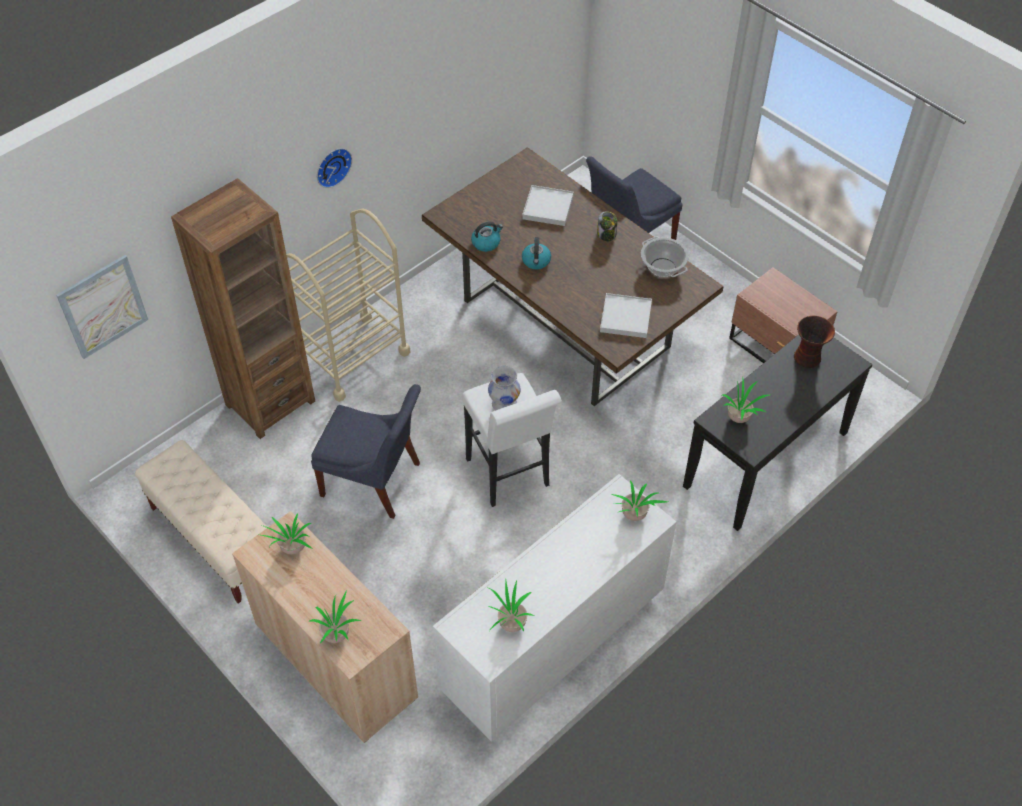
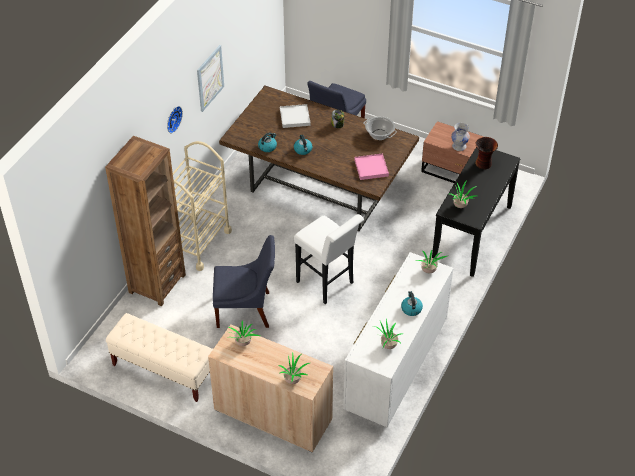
camera: 20 degrees left, 5 degrees down
(103, 306) = (74, 233): picture -> picture (210, 78)
(504, 404) = (323, 234): white vase -> white vase (459, 146)
(576, 571) = (411, 309): none -> kettle
(626, 317) = (371, 168): white tray -> pink tray

